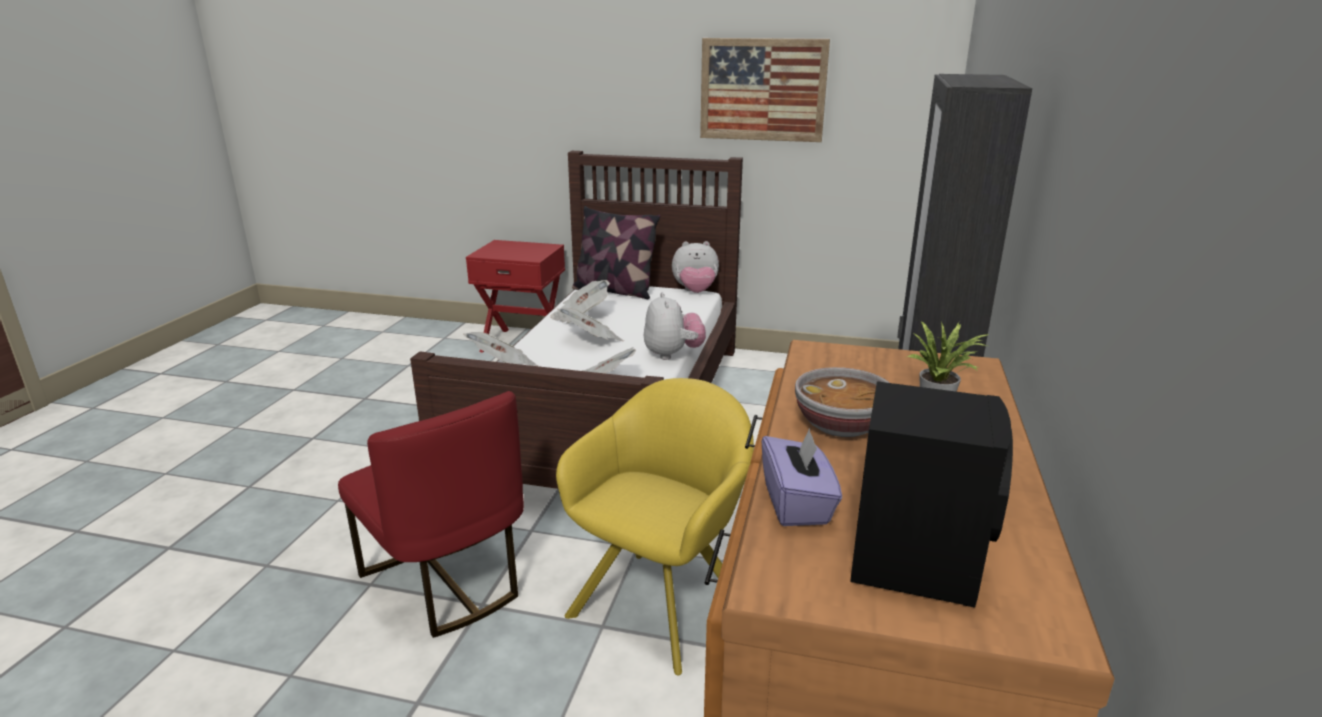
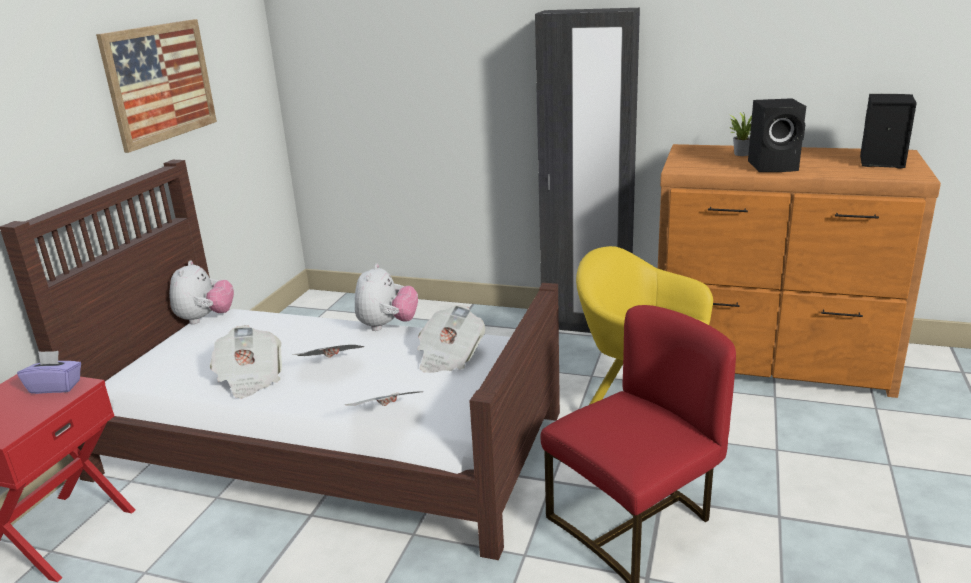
camera: 85 degrees left, 0 degrees up
(614, 291) = (170, 361): pillow -> none
(673, 354) = (387, 326): plush toy -> plush toy turned 105 degrees clockwise
(797, 504) = (856, 173): purple tissue box -> purple tissue box (56, 387)
(842, 426) = (774, 166): bowl -> black speaker

